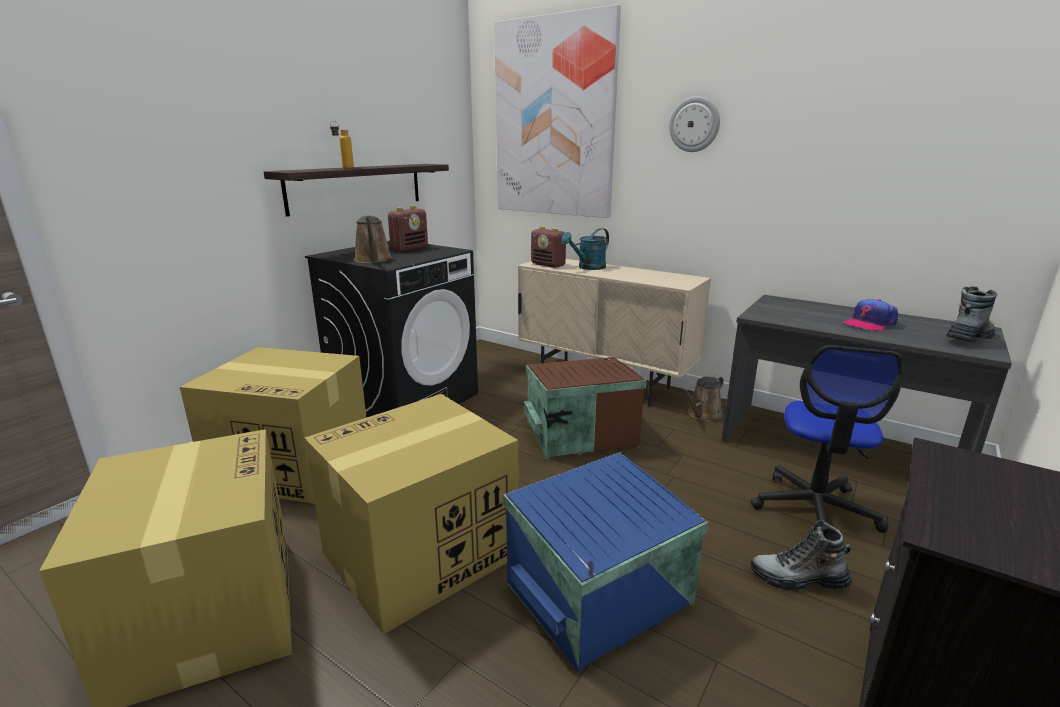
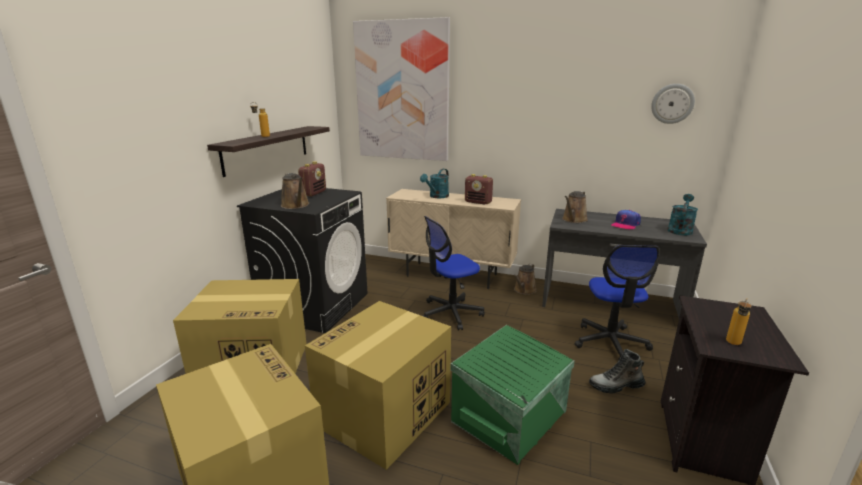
camera: 15 degrees left, 0 degrees up
(548, 265) = (408, 196): radio -> radio (478, 202)
(579, 432) = (450, 313): brown storage box -> office chair
(602, 594) = (511, 416): blue storage box -> green storage box
(694, 124) = (505, 99): wall clock -> wall clock (672, 103)
(783, 311) = (573, 220): none -> brown watering can
(968, 338) = (680, 229): boot -> turquoise watering can
(985, 535) = (733, 344): none -> bottle

